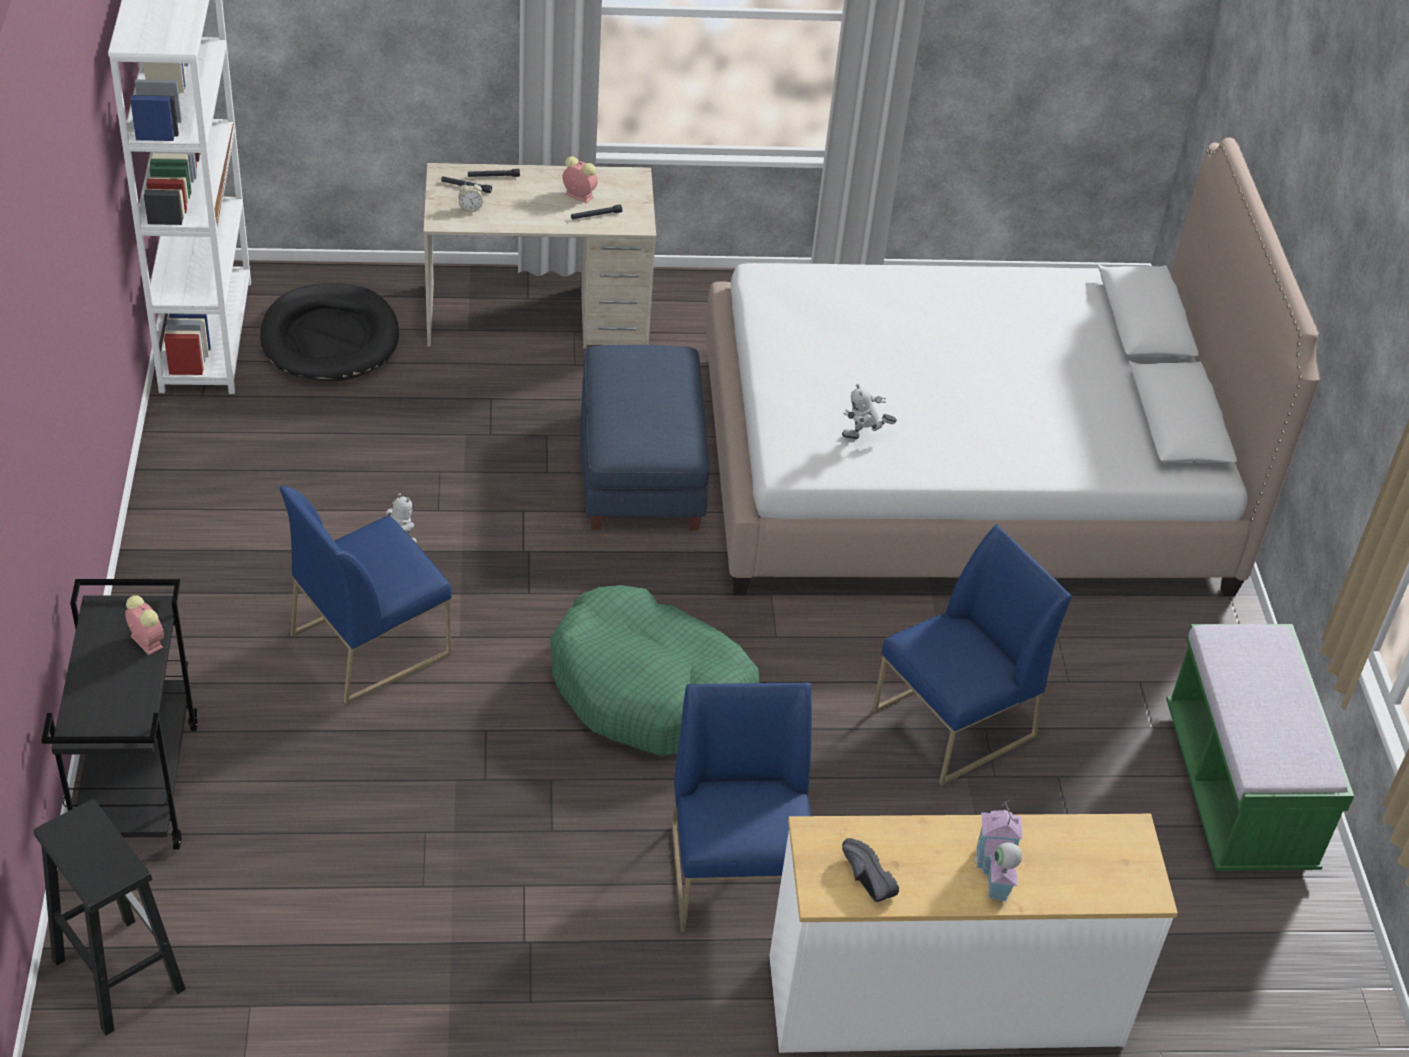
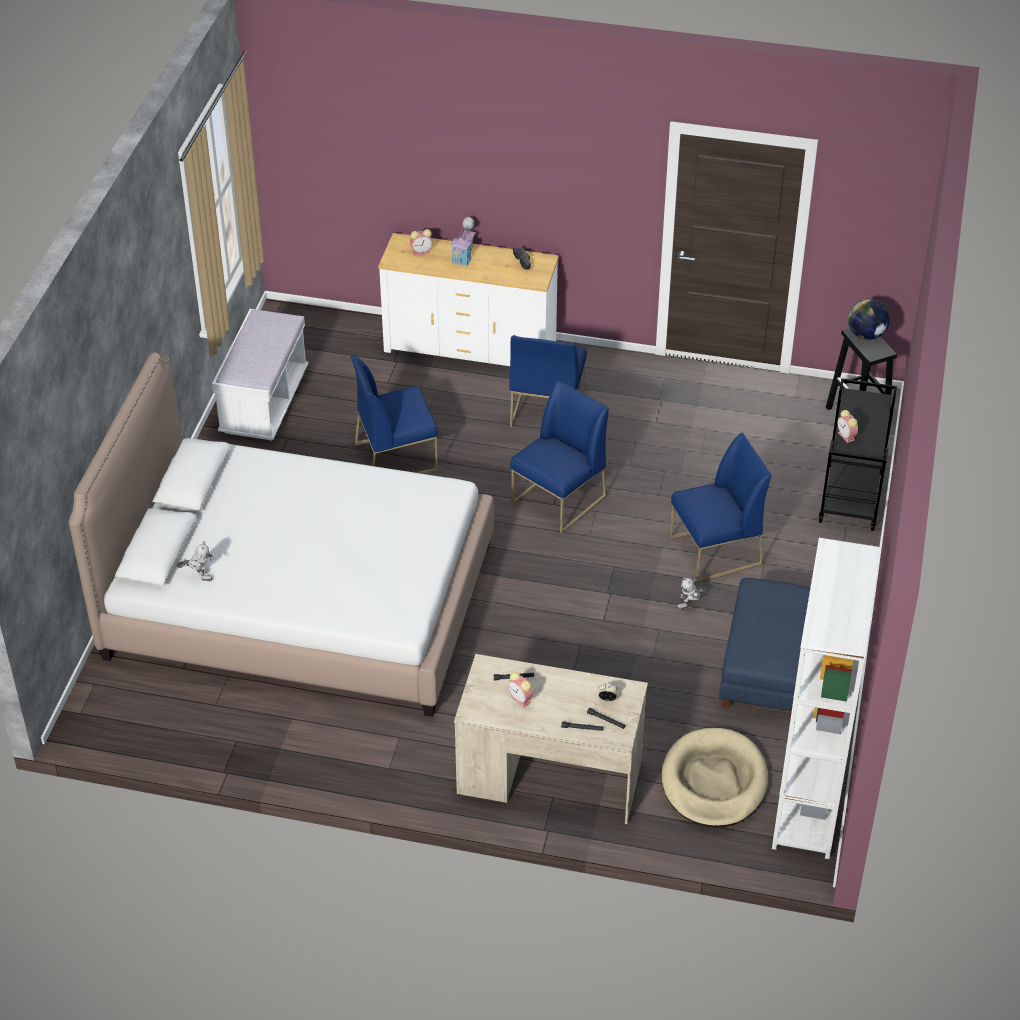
camera: 160 degrees left, 0 degrees up
(97, 867) = (866, 335): none -> globe
(330, 338) = (714, 782): black dog bed -> beige dog bed
(641, 471) = (516, 636): blue ottoman -> blue ottoman (767, 668)
(650, 690) = (559, 500): green dog bed -> blue chair
(864, 439) = (399, 499): toy robot -> toy robot (199, 576)
(1086, 868) = (422, 251): none -> alarm clock
(1237, 791) = (264, 403): green bench -> white bench

